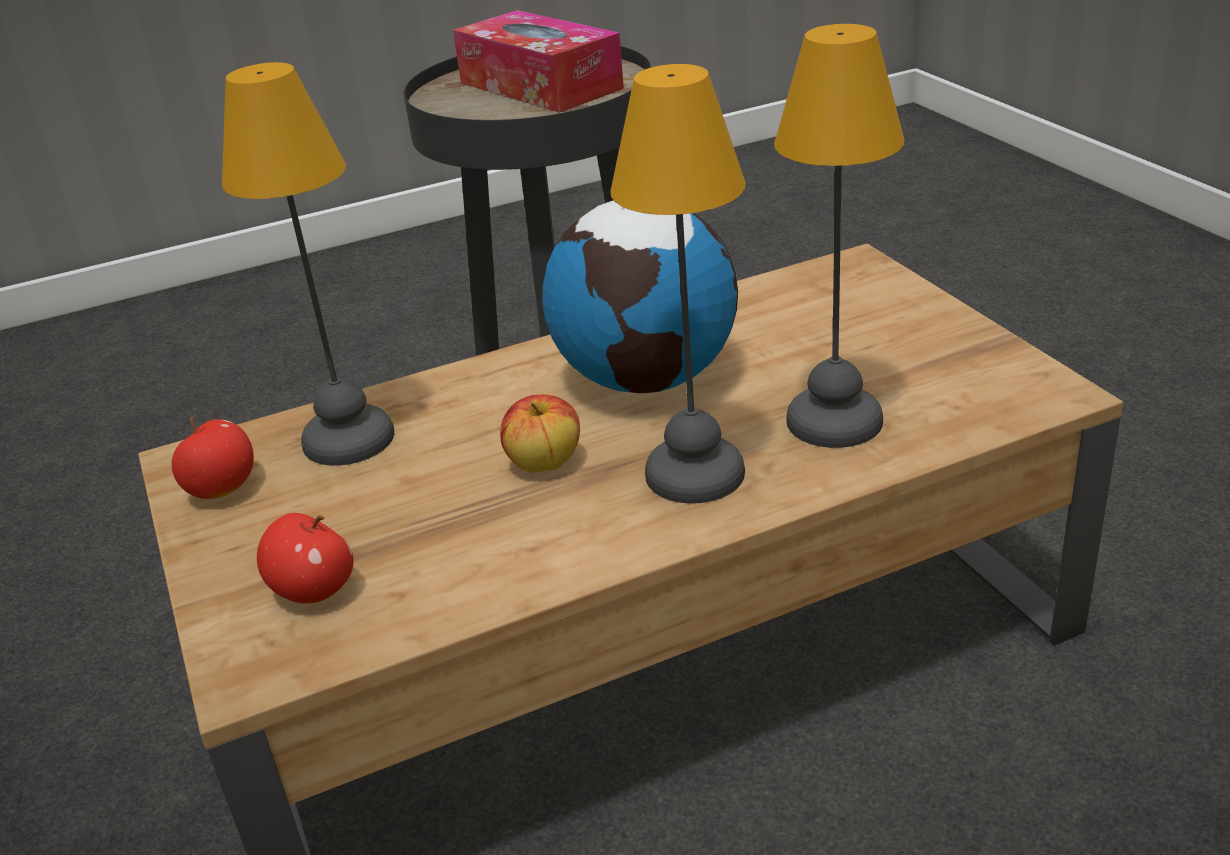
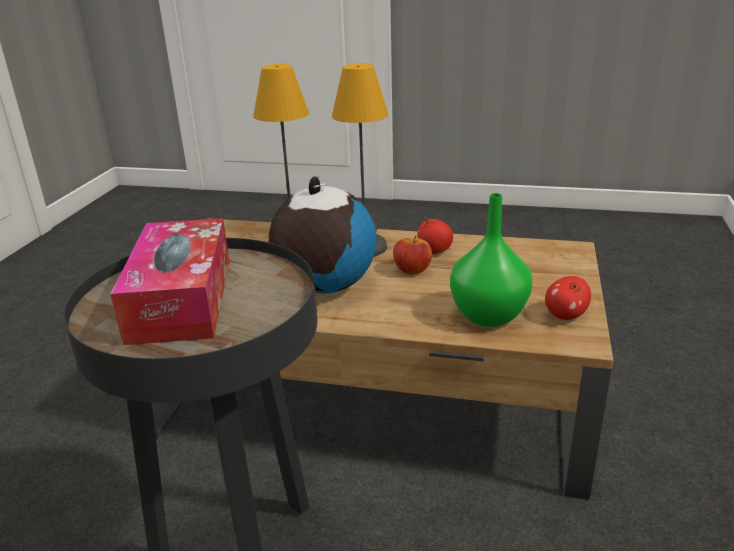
camera: 145 degrees left, 5 degrees down
(314, 591) = (538, 262): apple -> apple (434, 251)
(345, 439) = (489, 316): table lamp -> green vase

